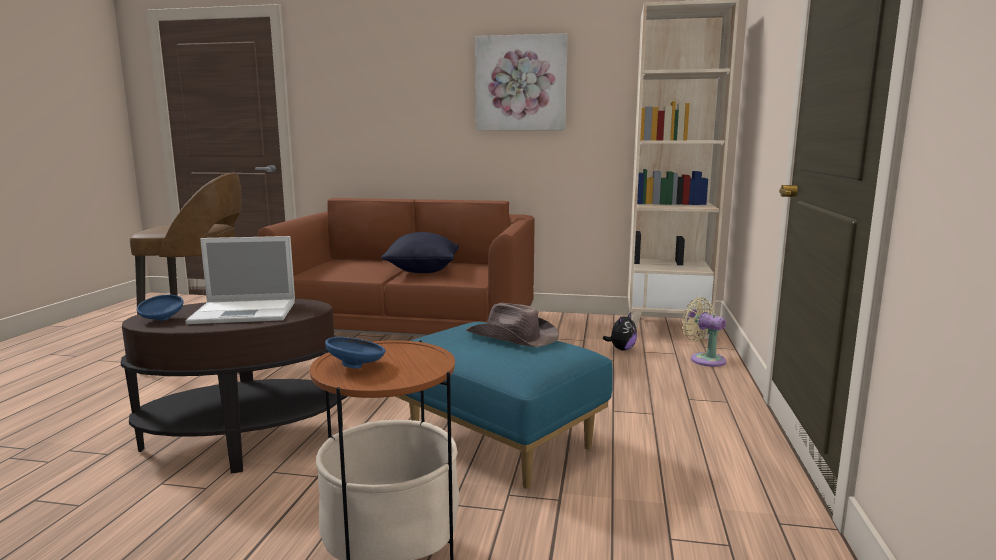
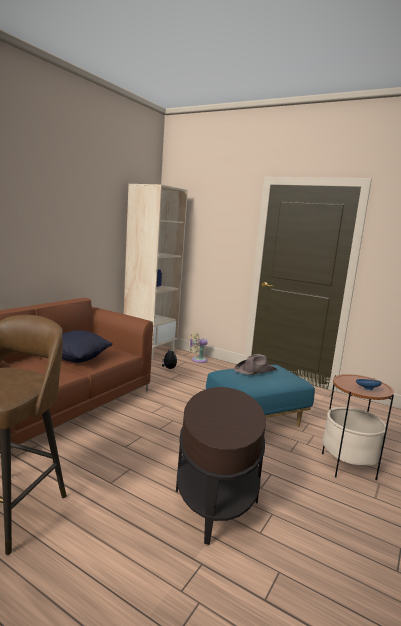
camera: 70 degrees left, 0 degrees up
(161, 320) = (229, 434): blue bowl -> none
(246, 312) = (225, 408): laptop -> none
(521, 83) = (72, 215): picture -> none

